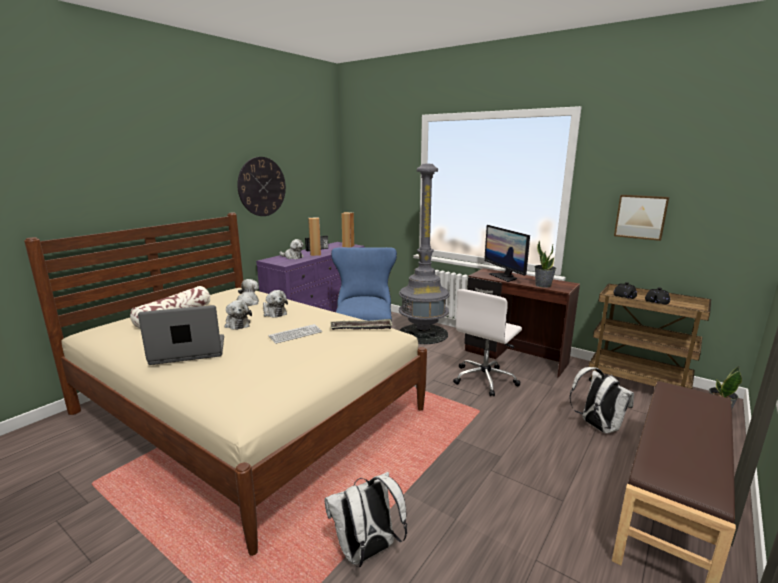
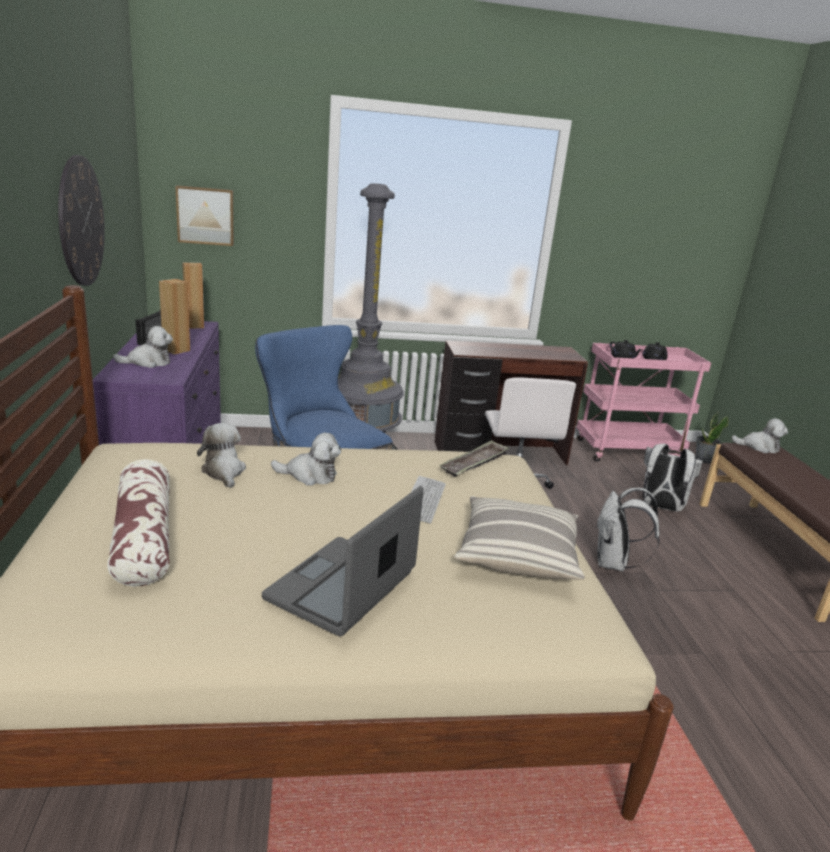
camera: 45 degrees left, 5 degrees up
(237, 324) = (301, 512): plush toy -> plush toy (759, 447)
(282, 368) = (517, 554): none -> pillow
(367, 552) = (700, 733): white backpack -> white backpack (613, 564)
(504, 277) = (494, 350): monitor -> none
(543, 285) = (549, 355): potted plant -> none
(638, 384) = (627, 451): brown cart -> pink cart
(641, 217) = (627, 262): picture -> picture (205, 215)

